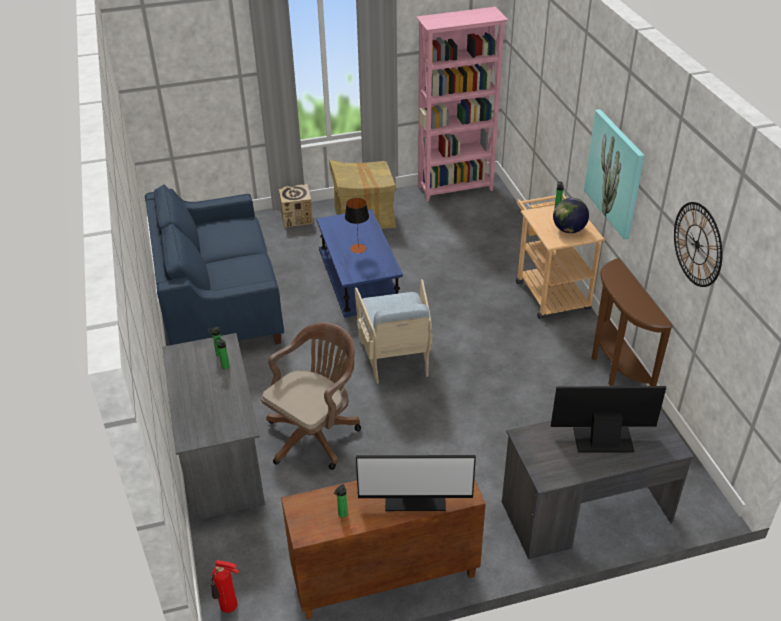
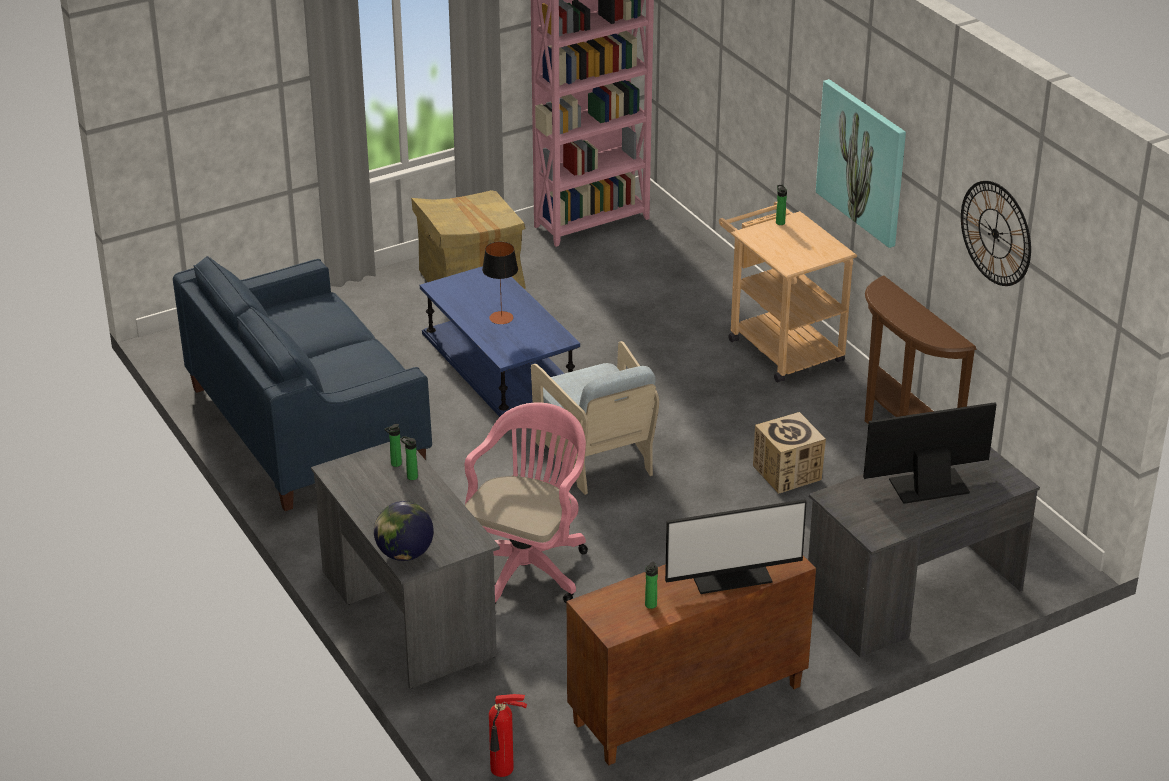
camera: 15 degrees left, 5 degrees down
(297, 217) = (366, 293): cardboard box -> cardboard box (787, 473)
(315, 433) = (527, 566): brown office chair -> pink office chair
(568, 230) = (805, 249): globe -> globe (404, 554)

